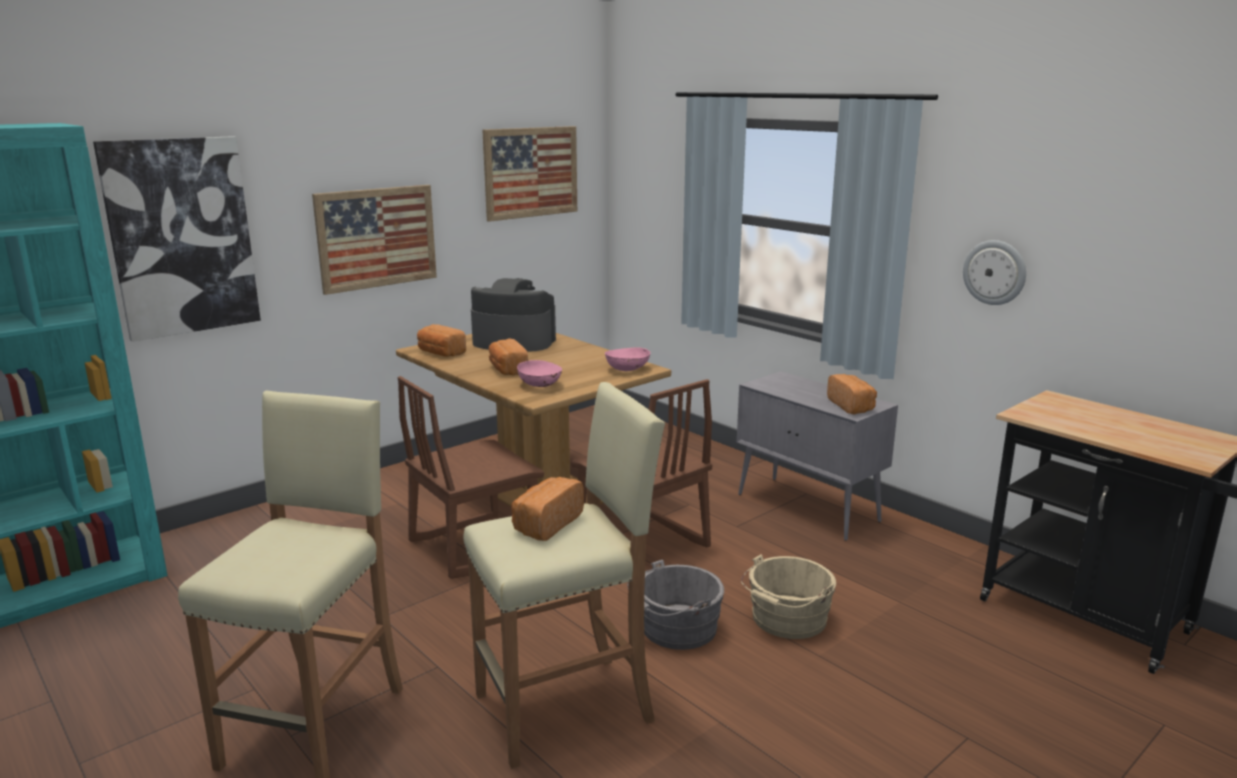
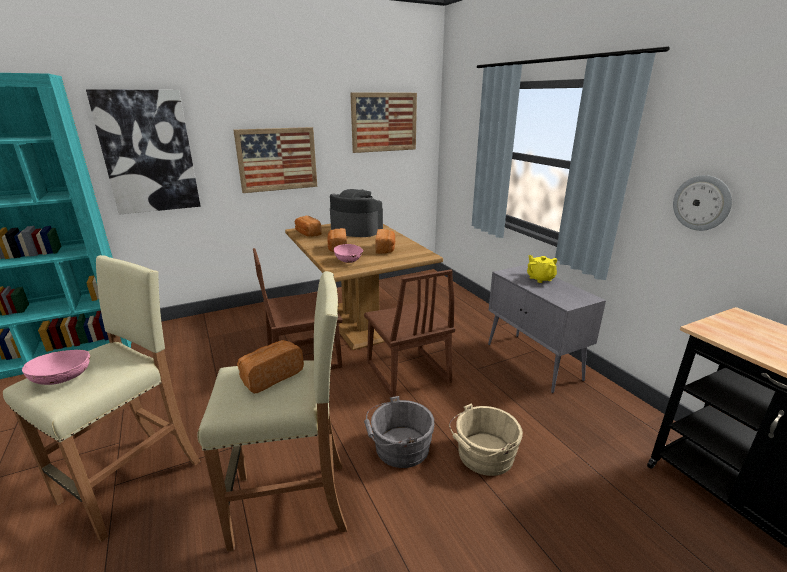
camera: 15 degrees right, 5 degrees up
(627, 369) = (413, 255): pink bowl -> pink bowl (63, 378)
(806, 387) = (540, 278): none -> yellow teapot
(851, 406) = (568, 297): bread -> bread (385, 249)

